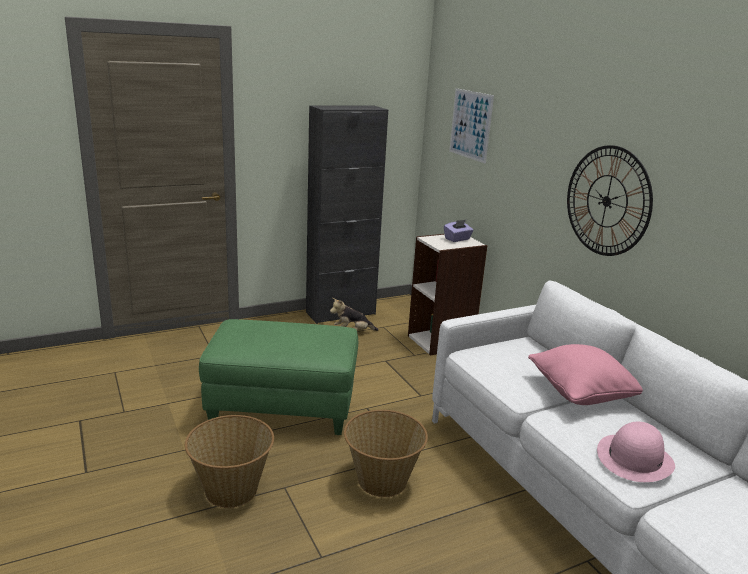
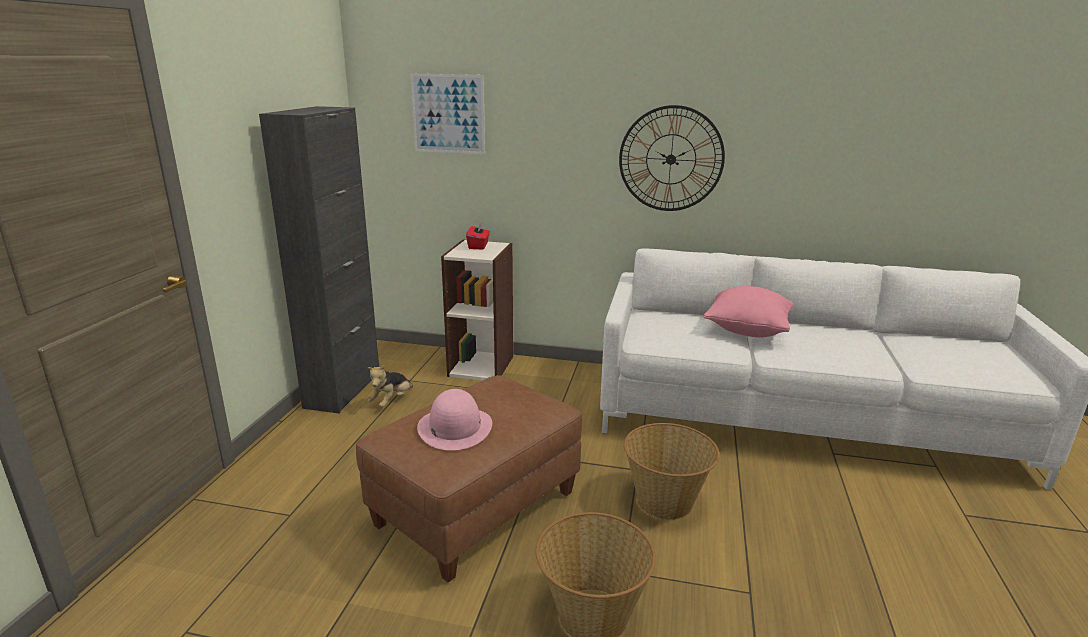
camera: 50 degrees left, 0 degrees up
(284, 407) = (476, 508): green ottoman -> brown ottoman
(457, 239) = (478, 246): purple tissue box -> red tissue box
(634, 458) = (852, 350): pink hat -> pink hat (455, 427)

